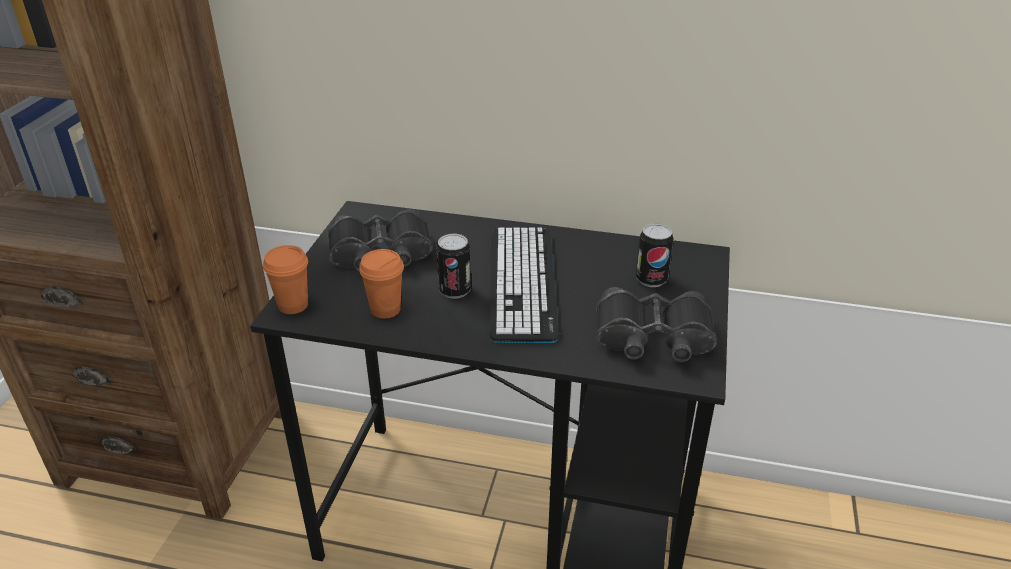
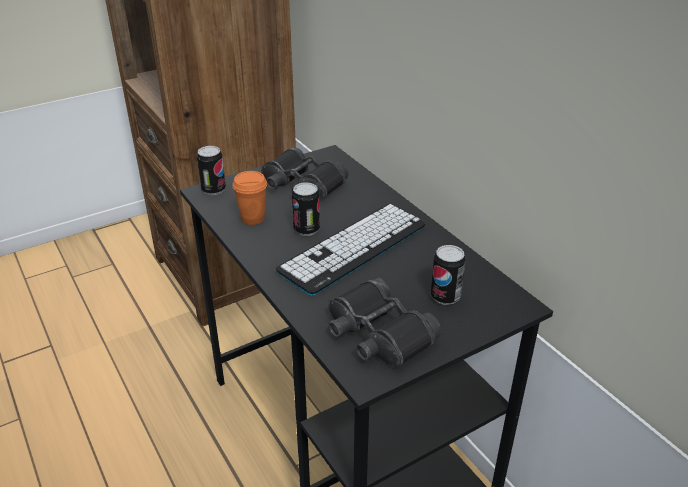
camera: 45 degrees right, 0 degrees up
(293, 305) = (213, 190): orange cup -> can

